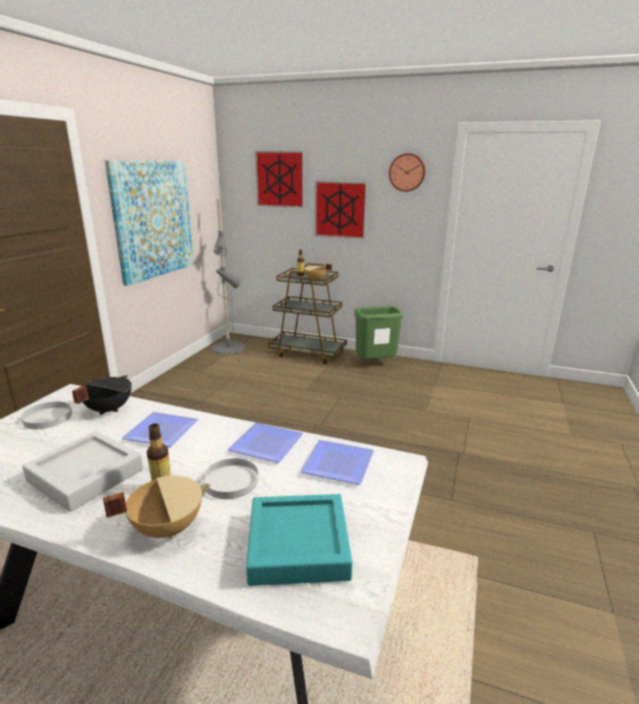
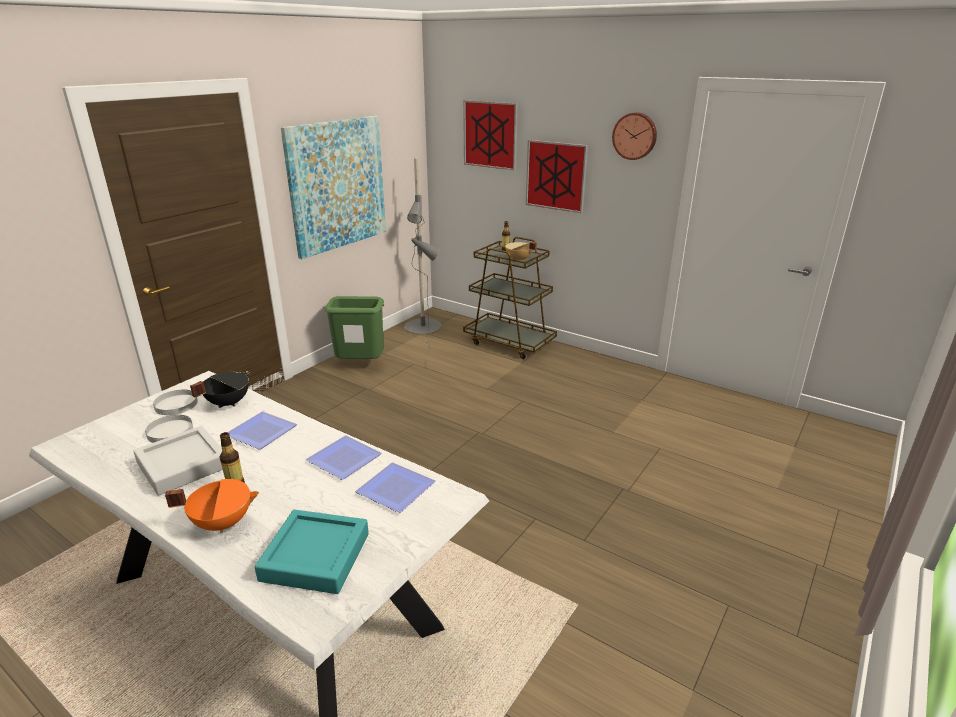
camera: 15 degrees right, 5 degrees up
(167, 527) = (223, 522): beige cooking pot -> orange cooking pot
(230, 481) = (294, 490): white plate -> white plate (170, 431)
(375, 364) = (582, 366): green trash can -> green trash can (361, 365)

